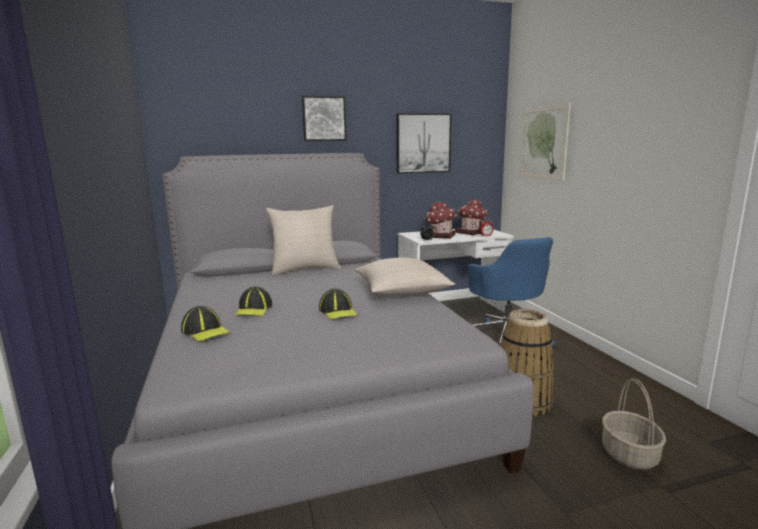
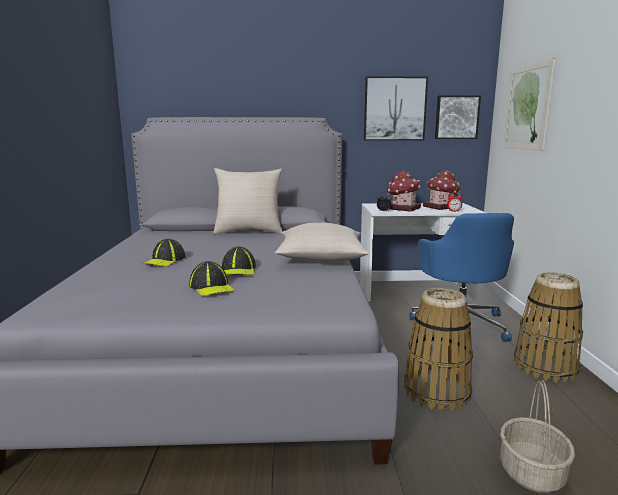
camera: 15 degrees right, 0 degrees up
(205, 331) = (104, 274): cap -> cap (212, 287)
(324, 119) = (288, 82): picture -> picture (456, 117)
(591, 365) = (545, 367): none -> basket

